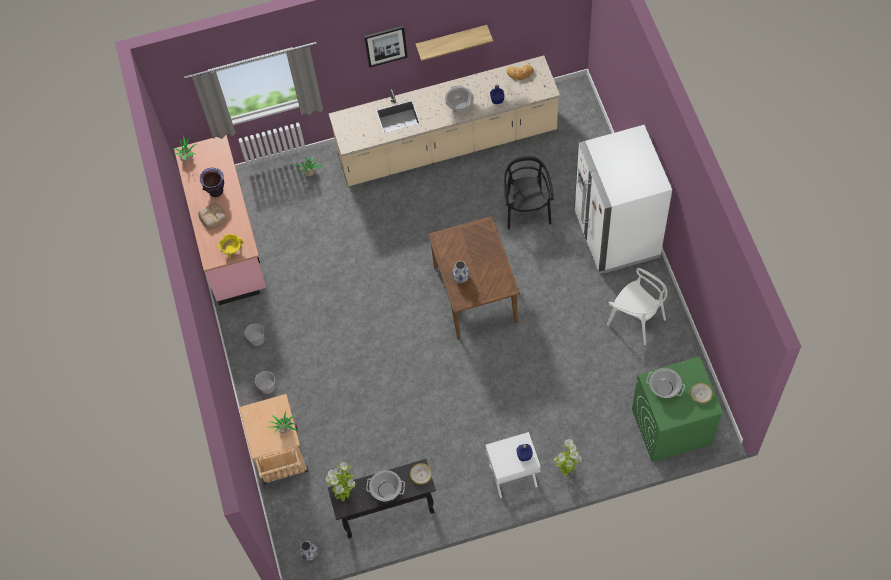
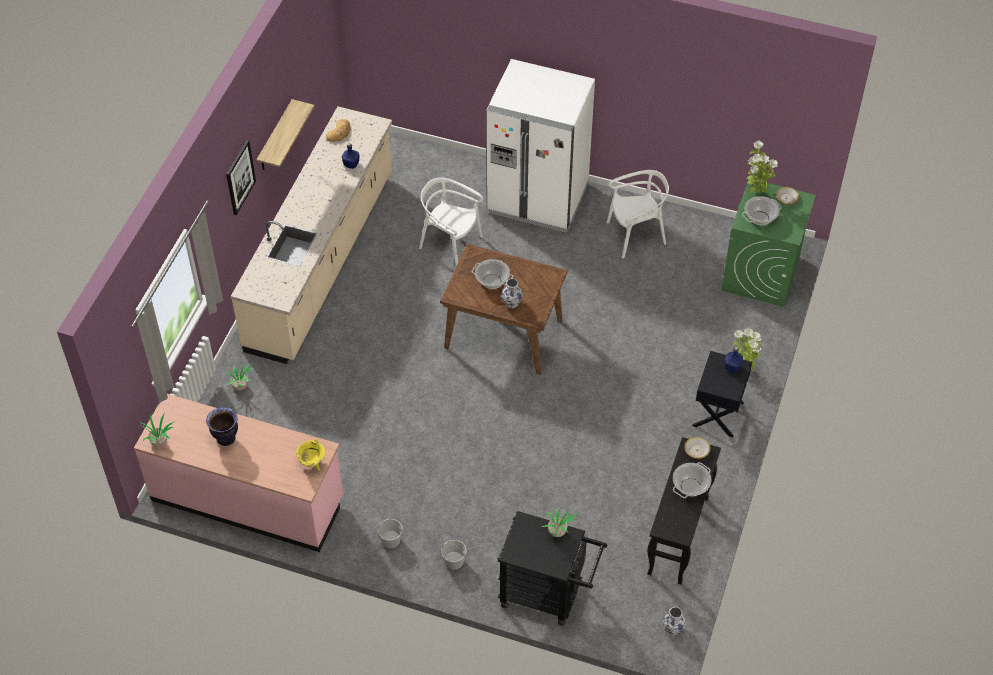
camera: 60 degrees left, 10 degrees down
(213, 217) = (255, 458): bread -> none
(282, 460) = (548, 594): beige cart -> black cart
(344, 493) = (667, 523): potted plant -> potted plant (755, 192)
(459, 105) = (327, 193): cooking pot -> cooking pot (492, 281)
(513, 476) = (718, 414): white nightstand -> black nightstand
(527, 209) = (450, 244): black chair -> white chair

